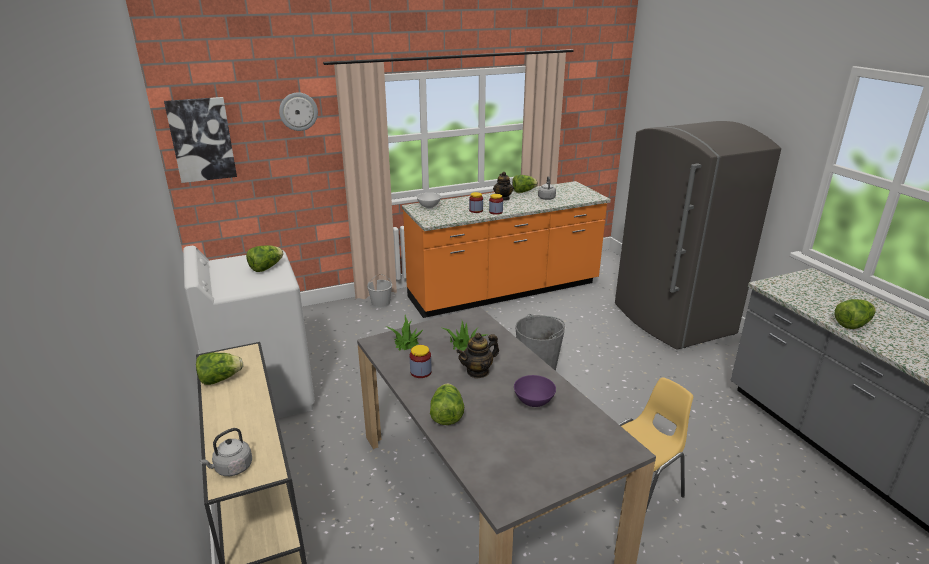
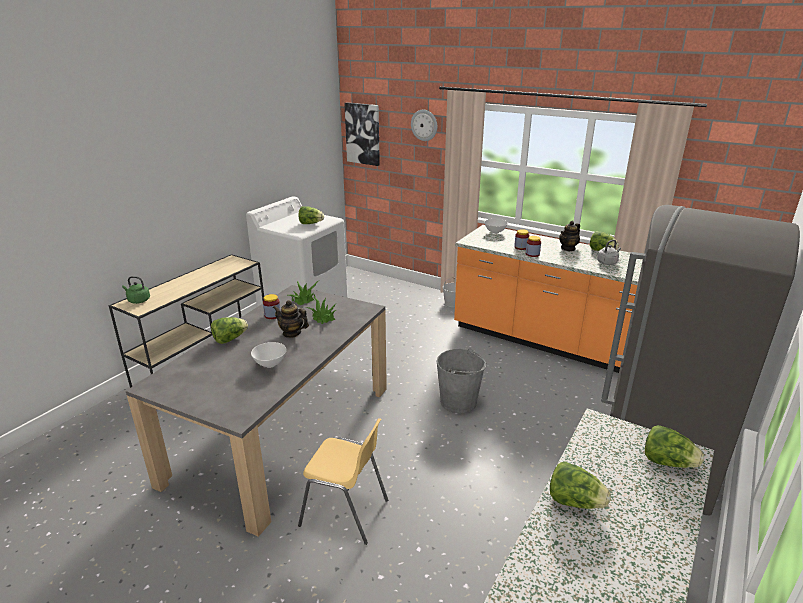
camera: 55 degrees right, 0 degrees up
(220, 379) = (212, 268): lettuce -> lettuce (667, 462)
(232, 468) = (138, 300): grey kettle -> green kettle
(533, 403) = (270, 364): purple bowl -> white bowl

